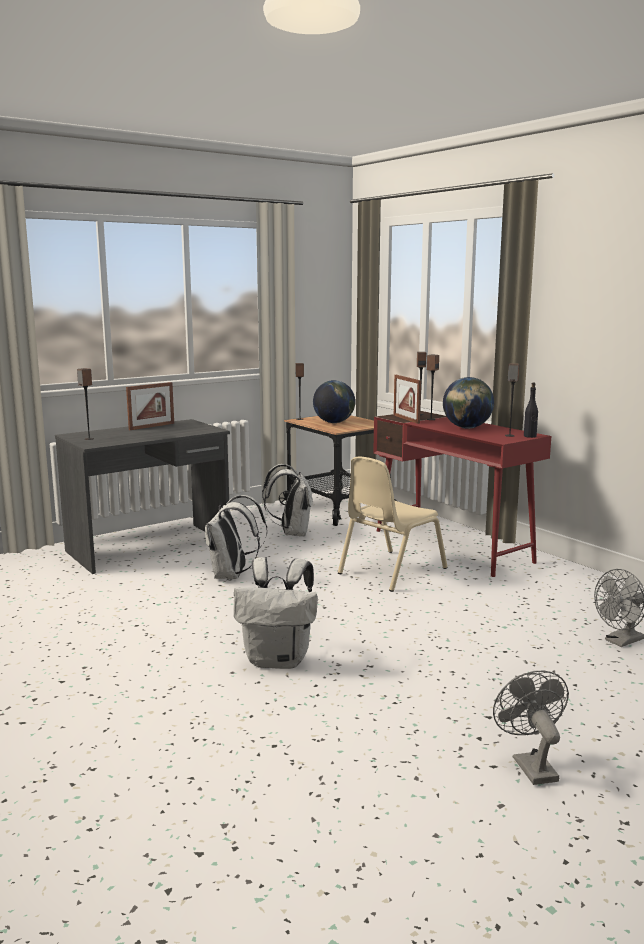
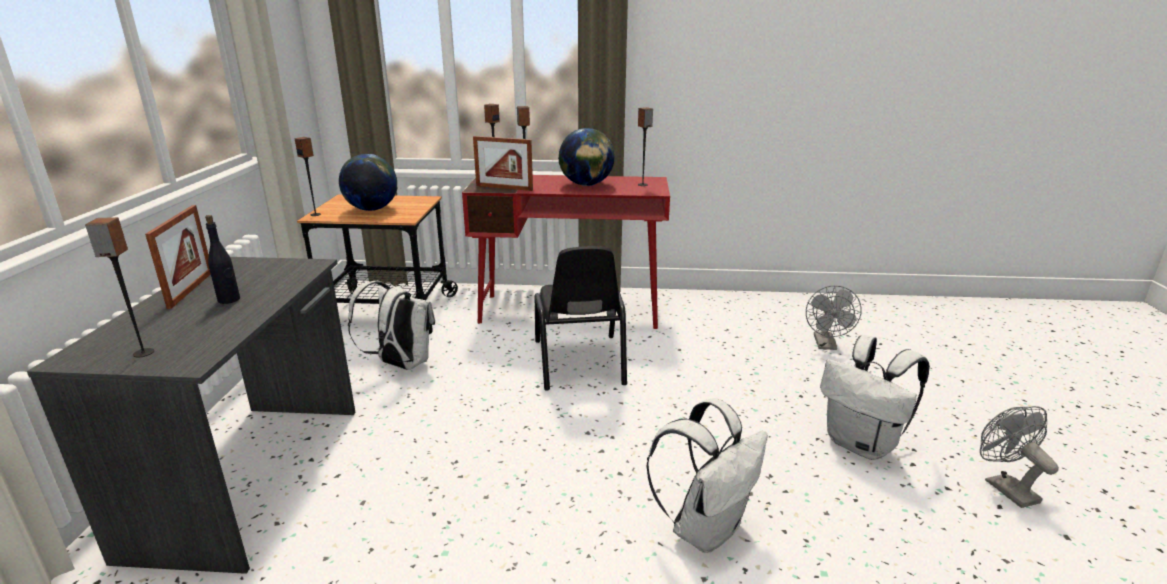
camera: 50 degrees left, 10 degrees up
(232, 575) = (448, 455): white backpack -> white backpack (862, 444)
(391, 571) = (579, 362): beige chair -> black chair
(530, 436) = (657, 181): black bottle -> black bottle (229, 300)
(530, 765) = (1004, 487): grey fan -> grey fan turned 45 degrees clockwise

